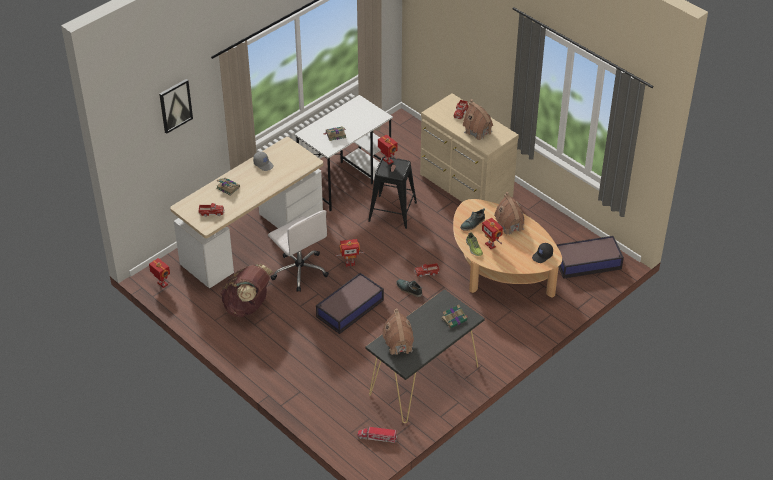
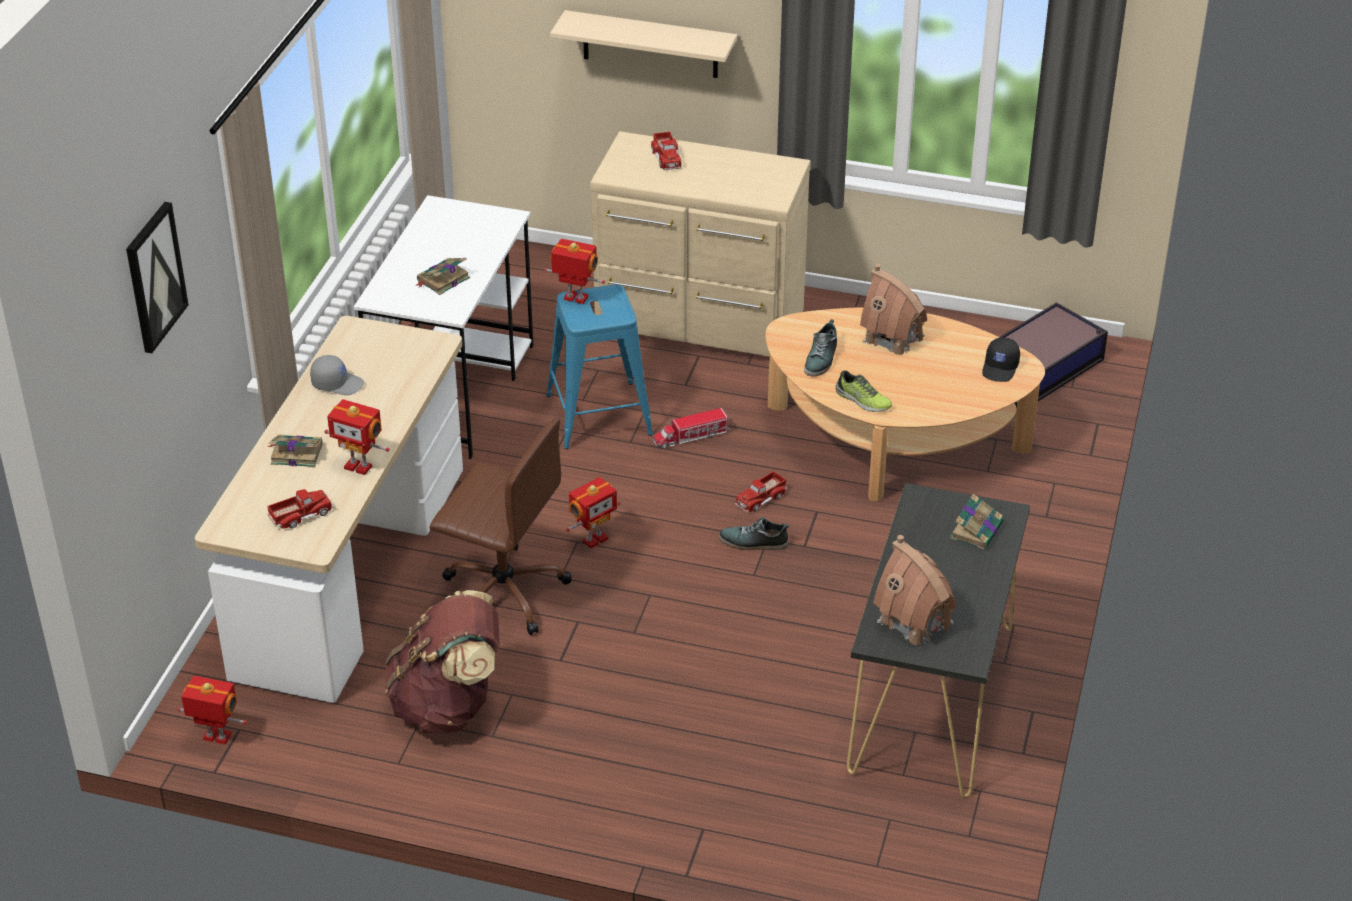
camera: 30 degrees left, 5 degrees down
(299, 270) = (502, 593): white office chair -> brown office chair
(349, 309) = (666, 625): storage box -> none
(377, 437) = (938, 850): toy truck -> toy truck (691, 437)
(392, 211) = (598, 415): black stool -> blue stool
(473, 60) = (650, 44): none -> beige shelf
(478, 131) = (731, 179): toy house -> none
(490, 245) = (889, 383): toy robot -> toy robot (359, 466)

